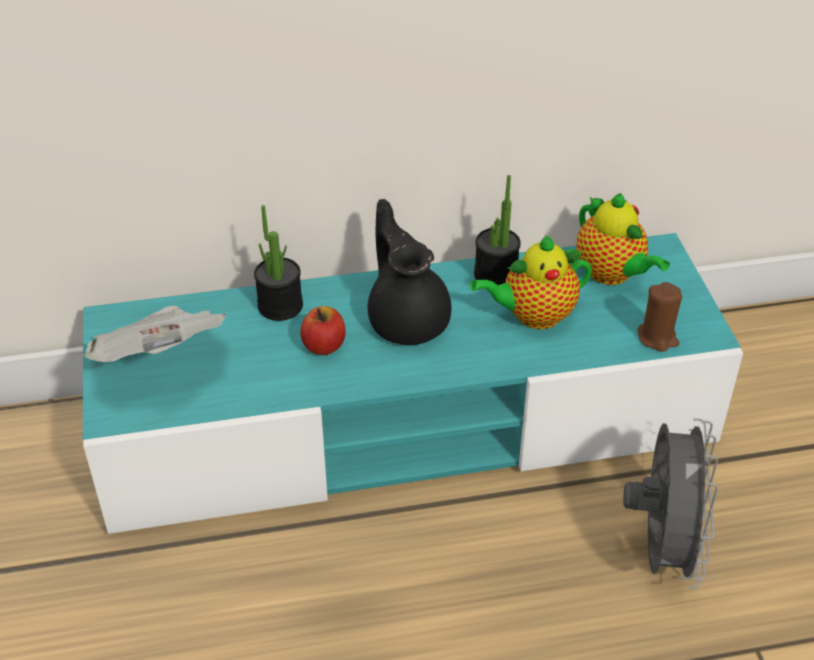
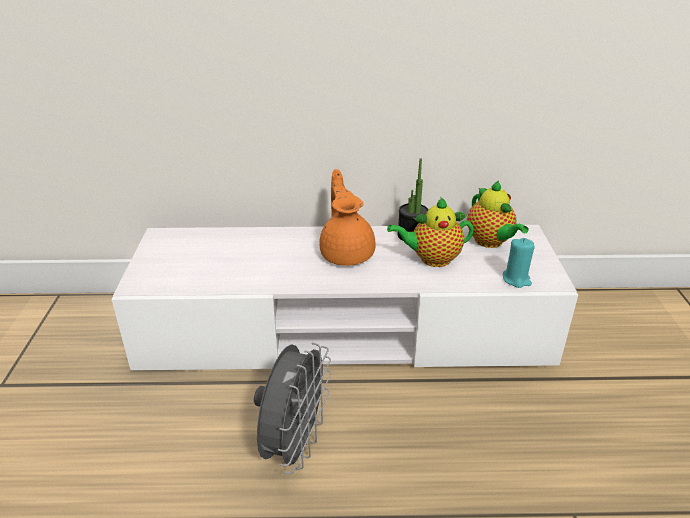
camera: 10 degrees right, 10 degrees down
(161, 359) = (181, 258): newspaper -> none
(280, 306) = (267, 238): potted plant -> none
(324, 346) = (287, 261): apple -> none
(407, 424) = (345, 331): turquoise tv stand -> white tv stand
(408, 319) = (347, 253): black teapot -> orange teapot
(657, 337) = (516, 279): brown candle -> turquoise candle
(661, 549) = (507, 431): grey fan -> grey fan (294, 446)

